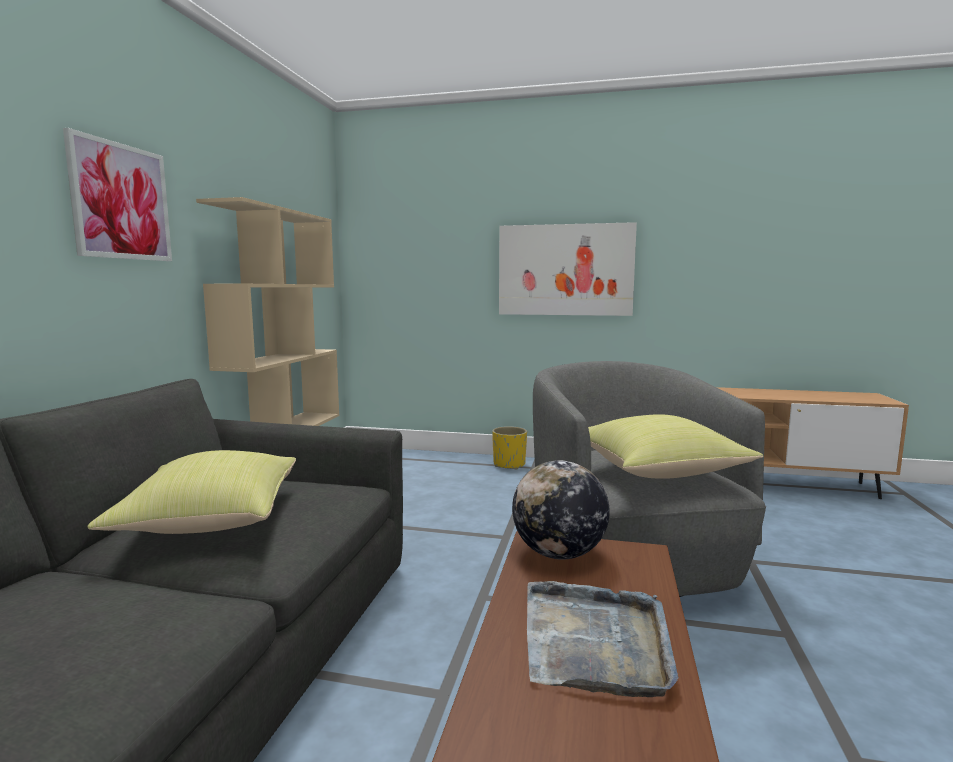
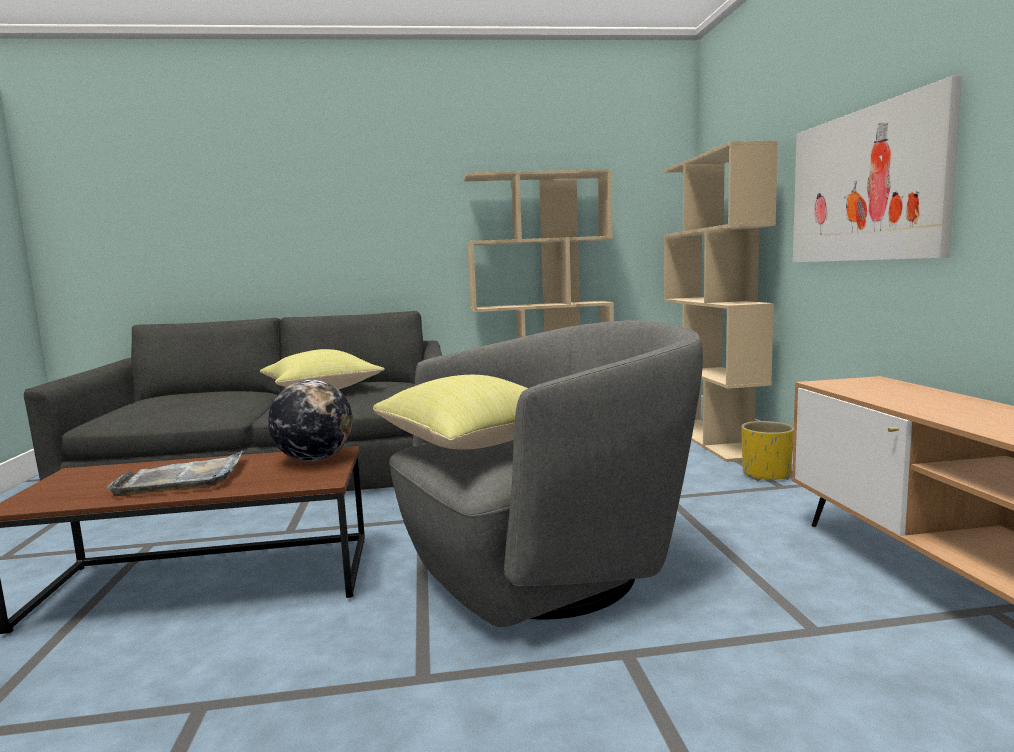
camera: 70 degrees right, 0 degrees up
(121, 202) = (398, 192): picture -> none
(417, 456) = (712, 439): none -> beige bookcase

